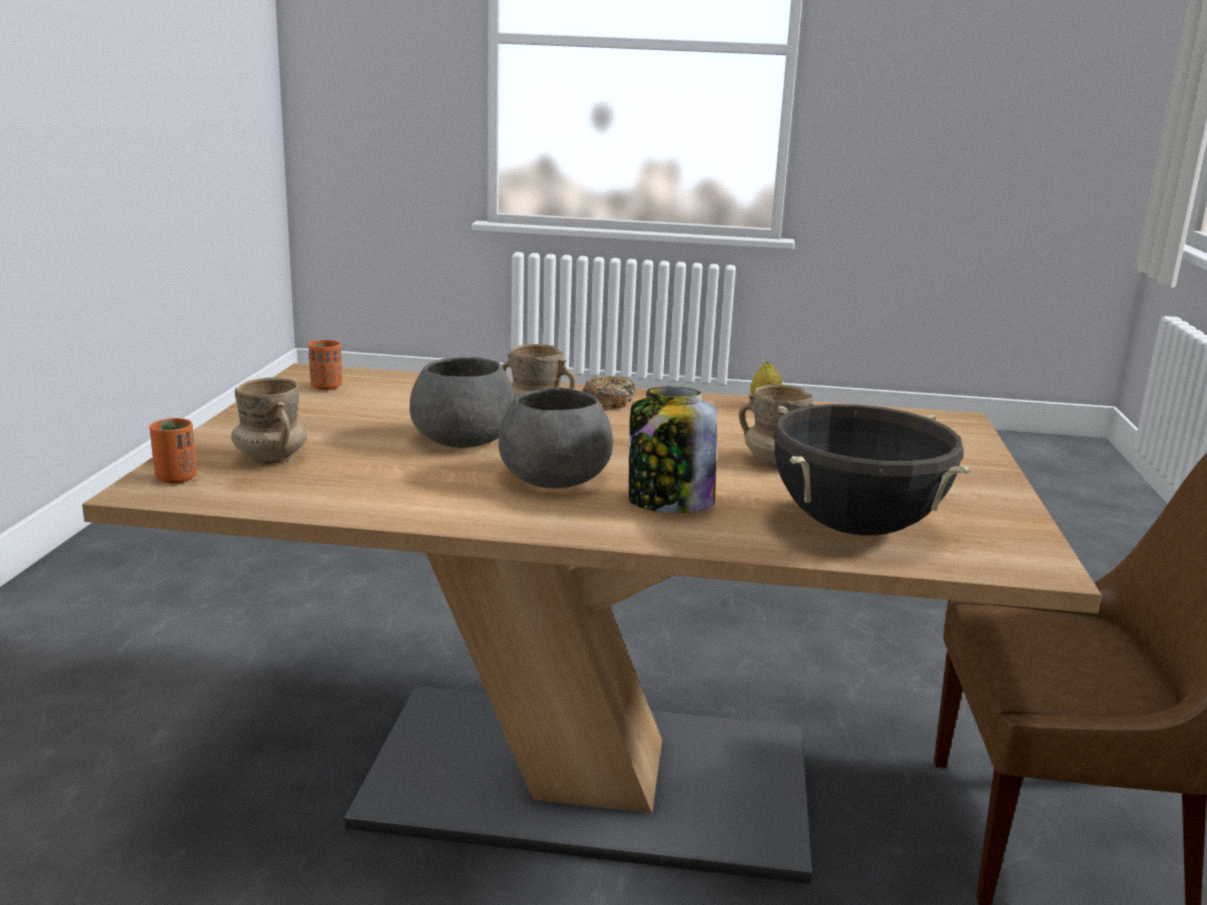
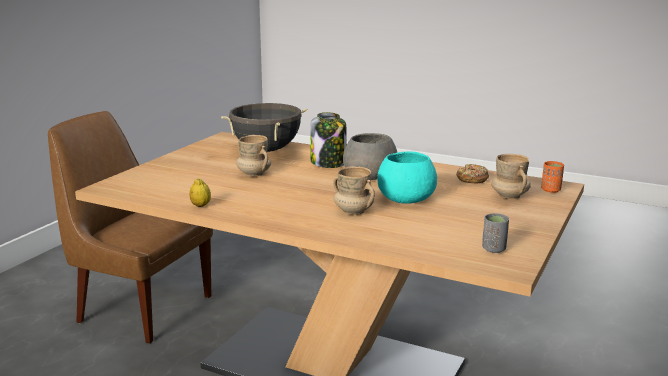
camera: 160 degrees left, 0 degrees up
(326, 386) = (494, 249): orange cup -> grey cup
(464, 439) = (405, 198): grey bowl -> turquoise bowl
(608, 401) = (297, 218): donut -> donut (472, 179)

